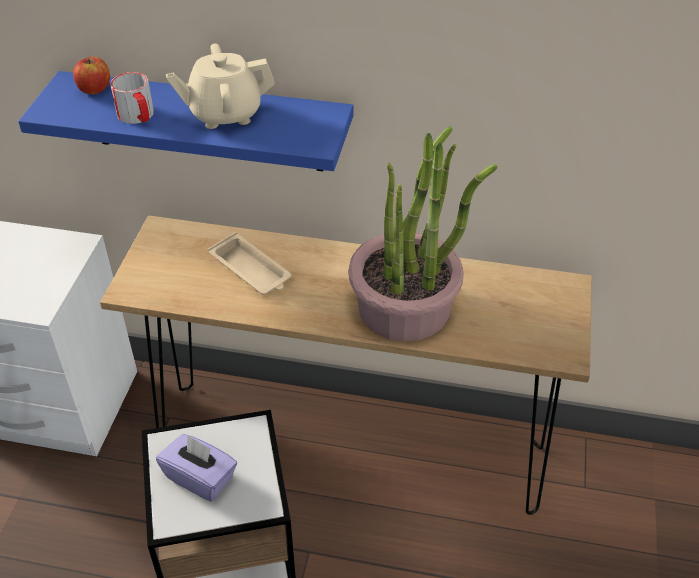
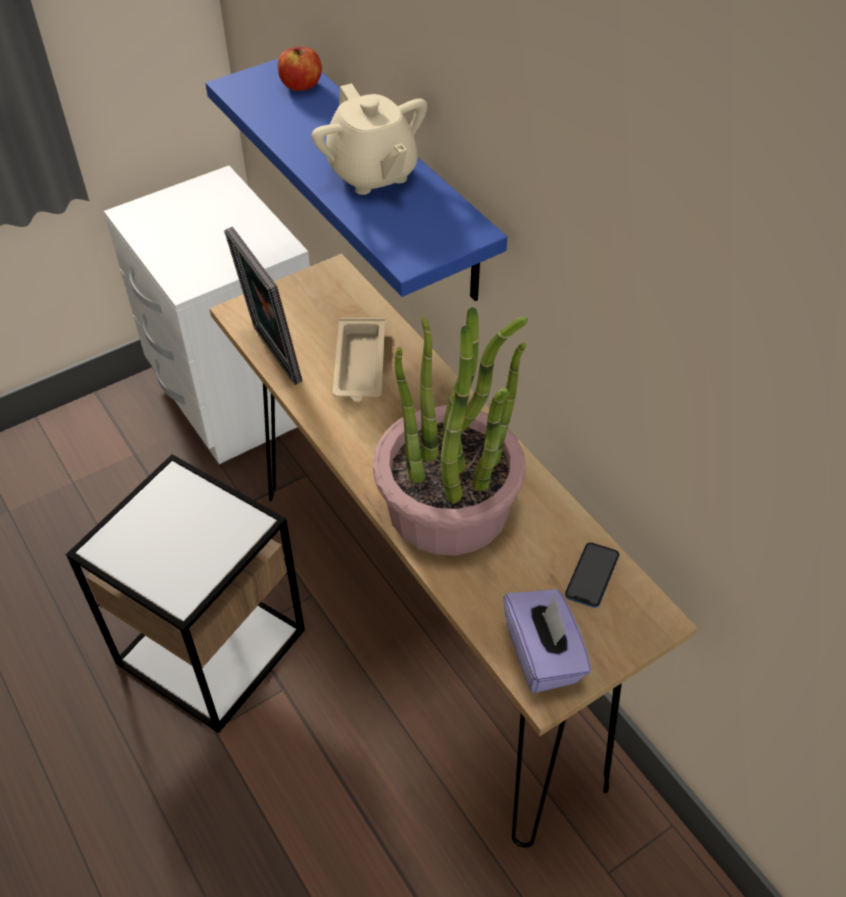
camera: 45 degrees right, 5 degrees up
(138, 116) = (297, 133): mug -> none
(185, 301) = (271, 355): none -> picture frame
(200, 478) = (164, 531): purple tissue box -> purple tissue box (543, 655)
(225, 114) = (372, 174): beige teapot -> beige teapot turned 150 degrees counterclockwise
(518, 287) = (592, 576): none -> phone

